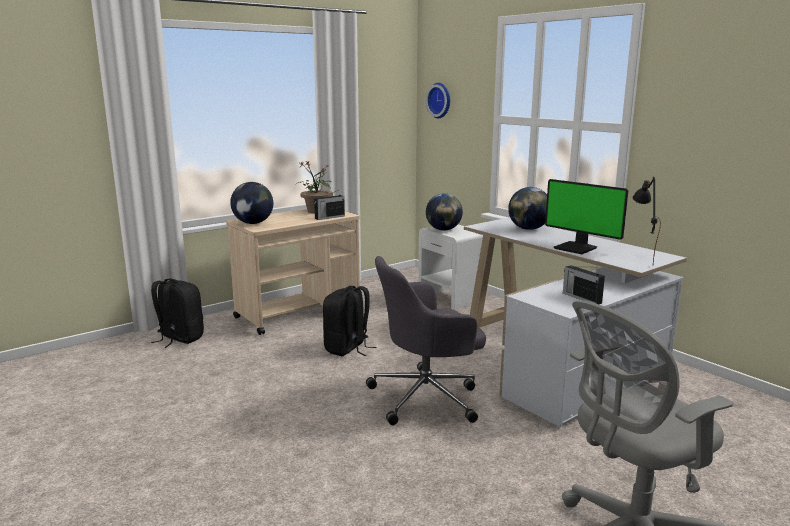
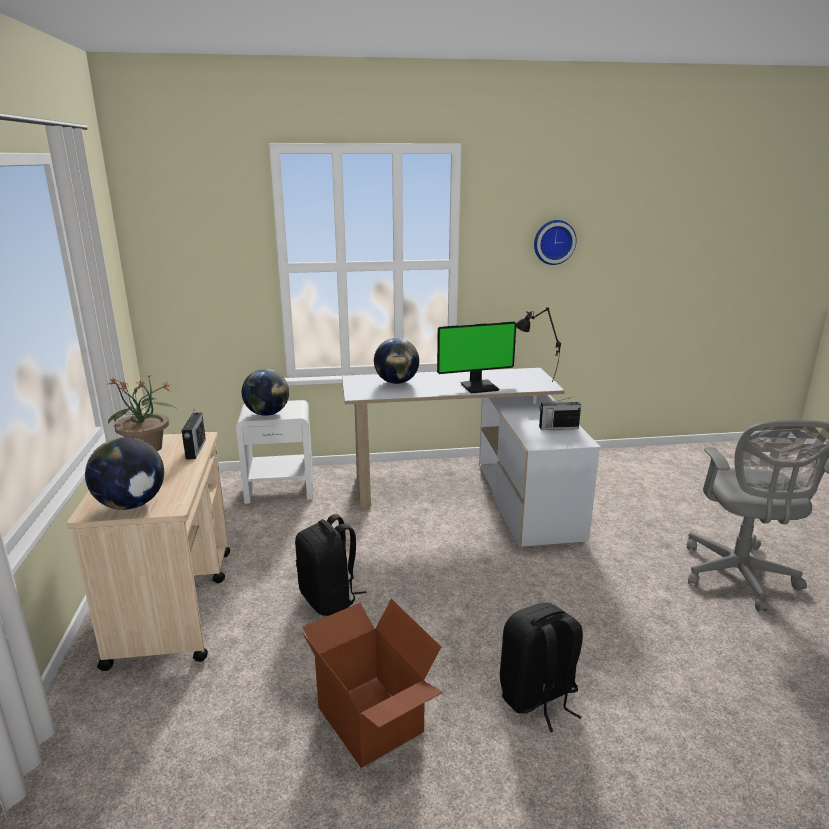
camera: 60 degrees left, 5 degrees up
(179, 338) = (100, 758): black backpack -> black backpack (538, 697)
(249, 393) = (372, 718): none -> cardboard box
(427, 397) = (487, 586): grey office chair -> none
(440, 100) = (174, 250): wall clock -> wall clock (553, 242)

